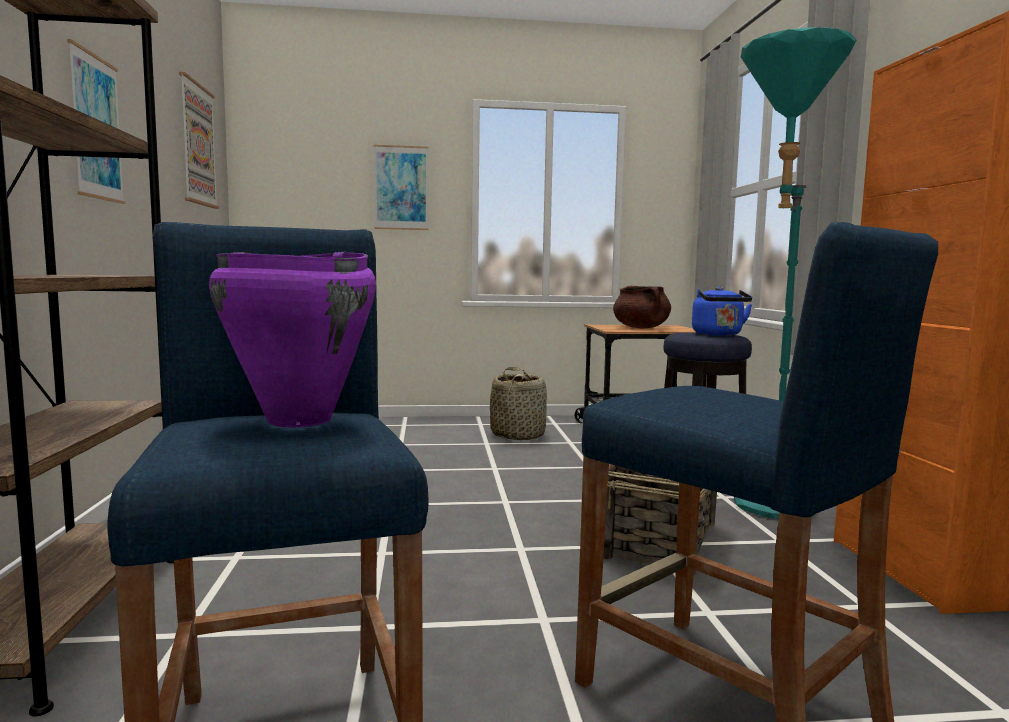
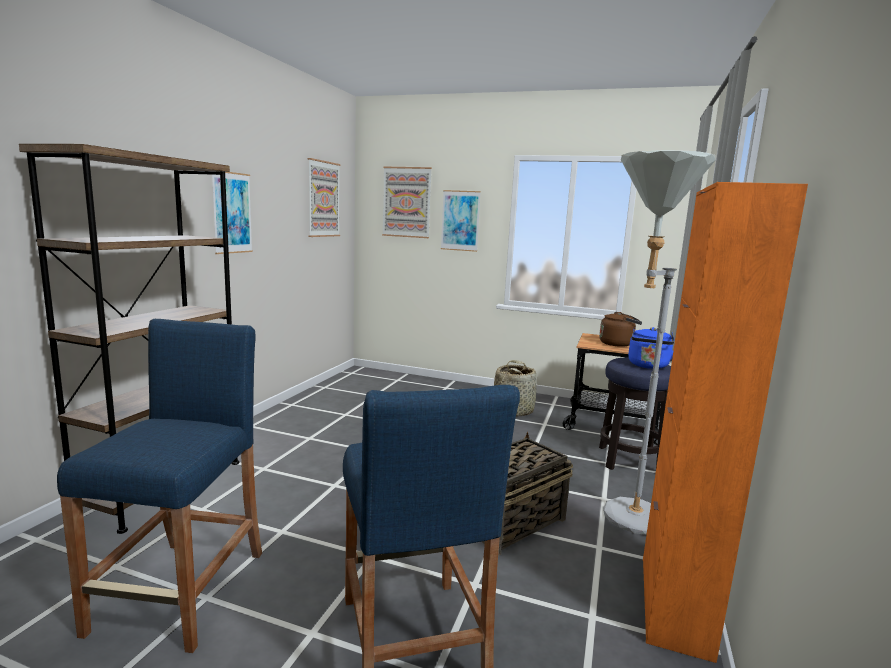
camera: 25 degrees right, 5 degrees up
(301, 420) = (173, 434): purple cooking pot -> none
(316, 162) = (406, 202): none -> picture
(641, 328) = (618, 344): brown cooking pot -> brown kettle
(766, 511) = (623, 519): turquoise floor lamp -> grey floor lamp

